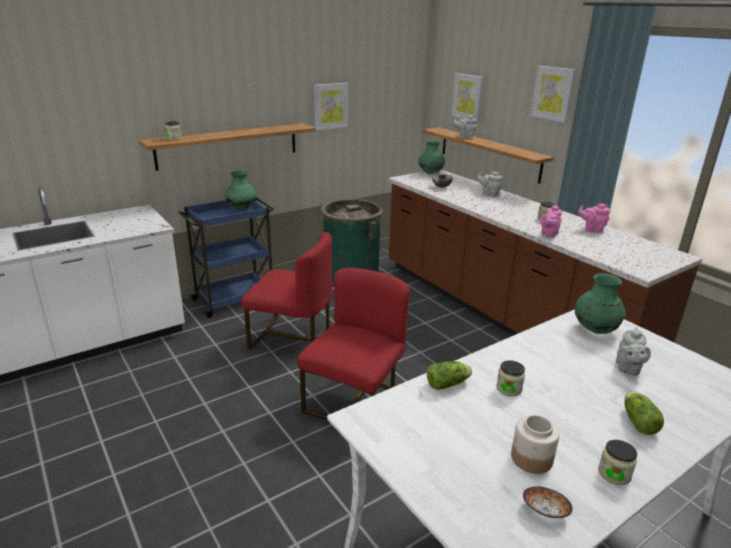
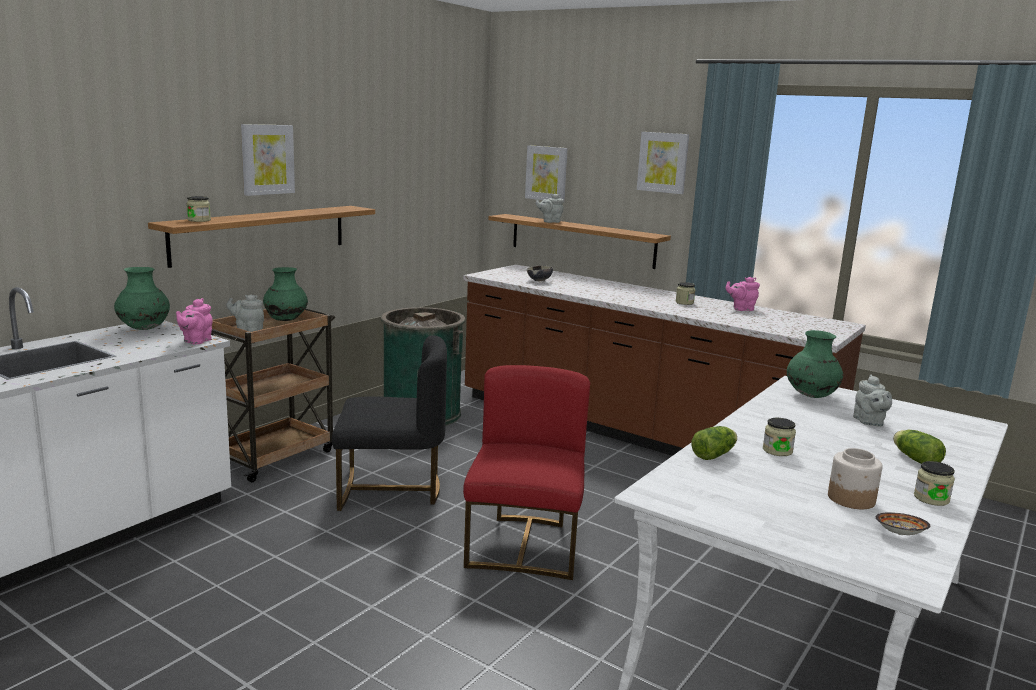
camera: 20 degrees left, 10 degrees down
(235, 299) = (275, 456): blue cart -> brown cart
(292, 337) = (390, 490): red chair -> black chair
(330, 106) = (382, 184): picture -> picture (267, 159)
(430, 173) = (511, 269): green vase -> green vase (144, 329)
(489, 194) = (601, 285): grey teapot -> grey teapot (247, 329)
(548, 234) = (702, 315): pink teapot -> pink teapot (196, 341)

